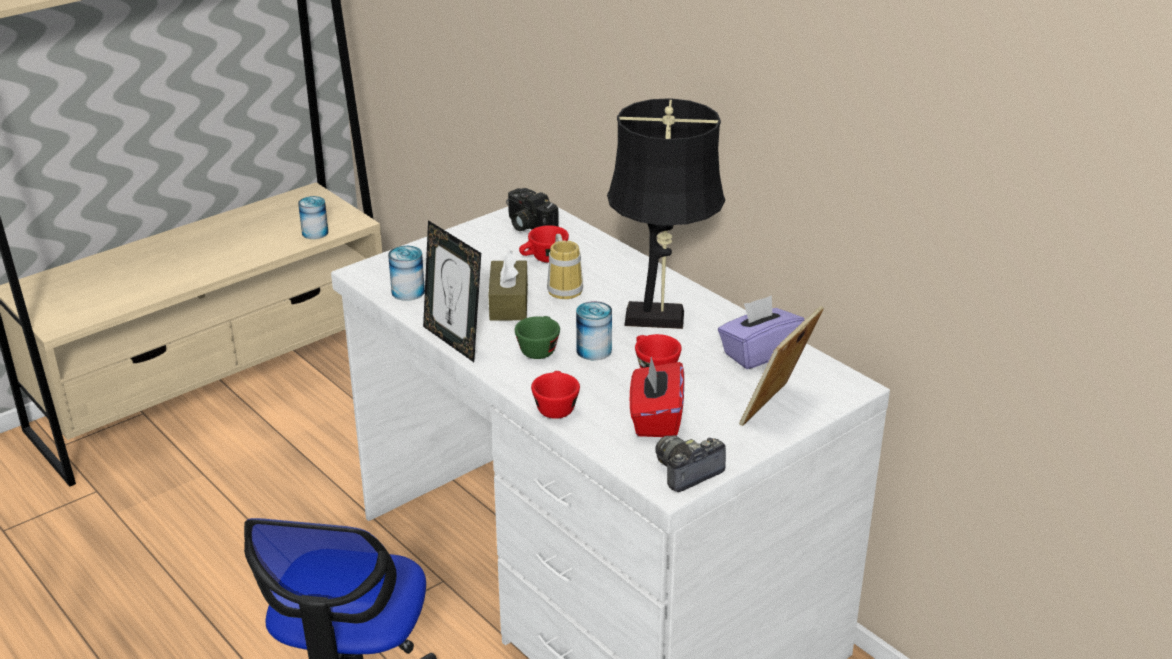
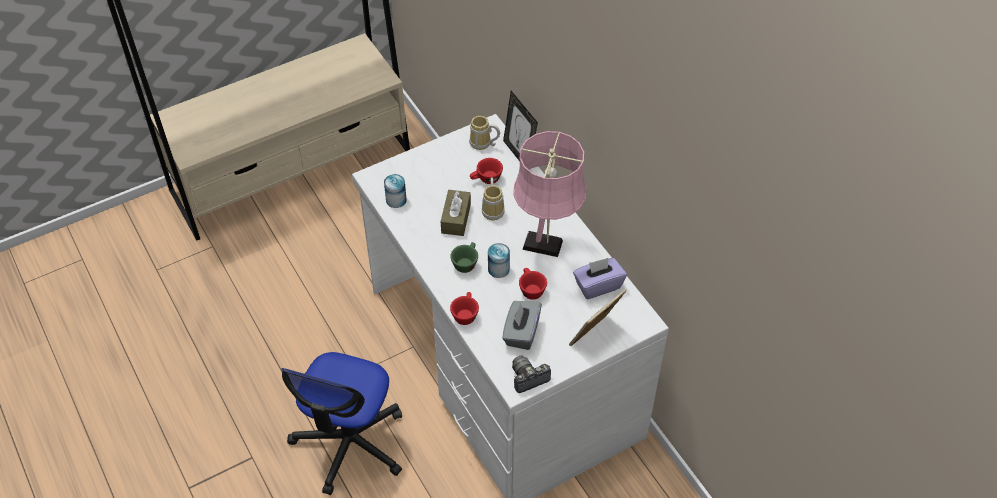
camera: 10 degrees right, 20 degrees up
(315, 233) = (358, 87): can -> none
(454, 341) = (416, 249): picture frame -> picture frame (519, 155)
(527, 225) = (482, 144): camera -> mug
(655, 419) = (521, 333): red tissue box -> grey tissue box
(661, 318) = (546, 246): black table lamp -> pink table lamp

